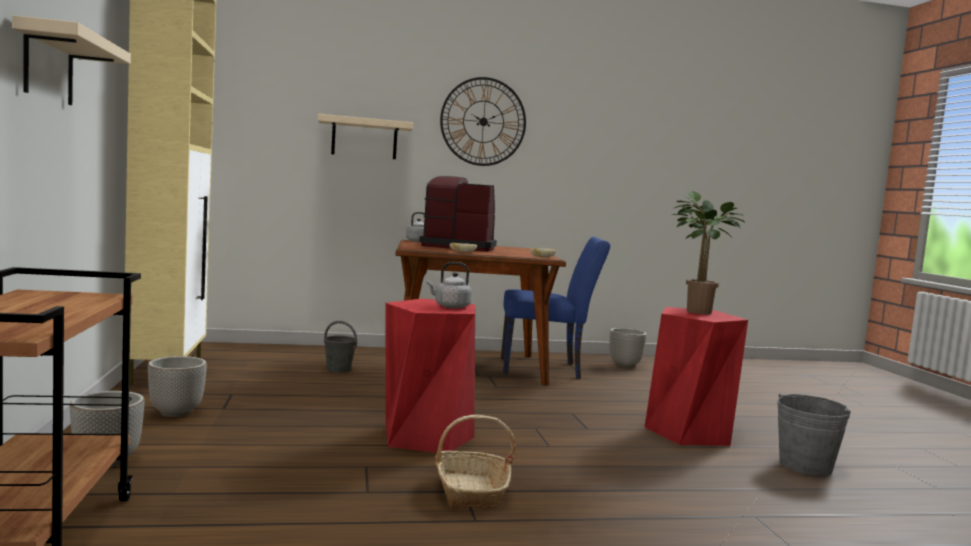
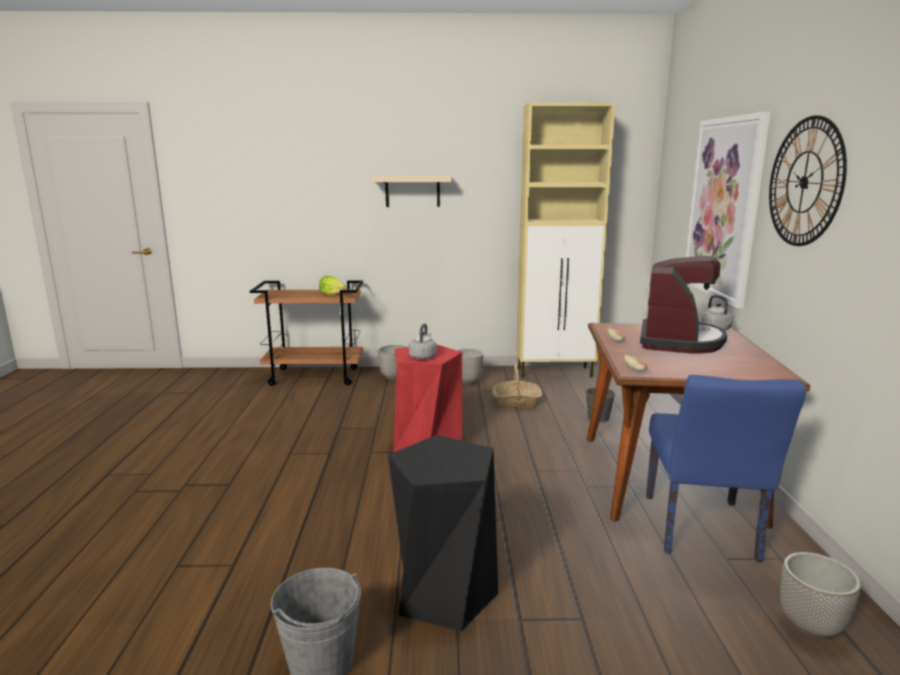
camera: 100 degrees right, 10 degrees up
(70, 300) = (332, 295): none -> lettuce
(364, 138) = (724, 208): beige shelf -> picture
(470, 491) = (329, 455): basket -> basket (516, 401)
(688, 432) = (444, 592): red stool -> black stool
(694, 311) = (458, 458): potted plant -> none

